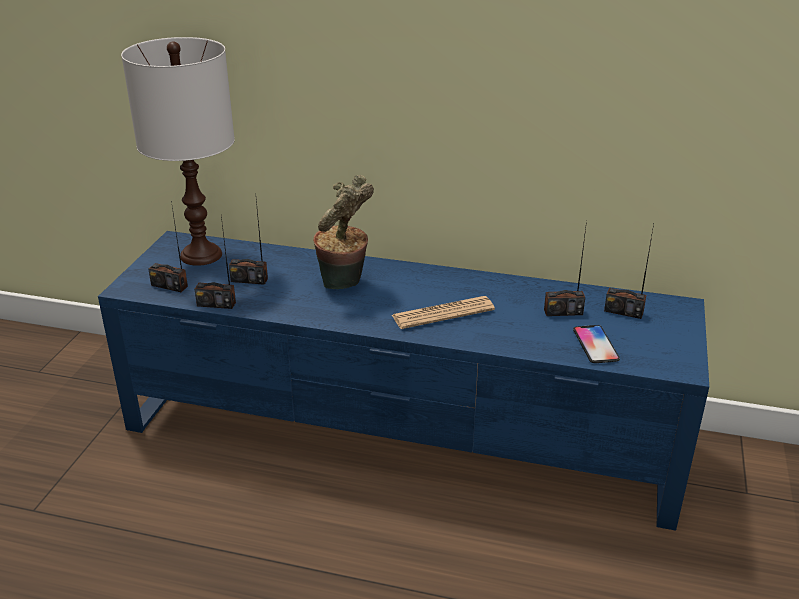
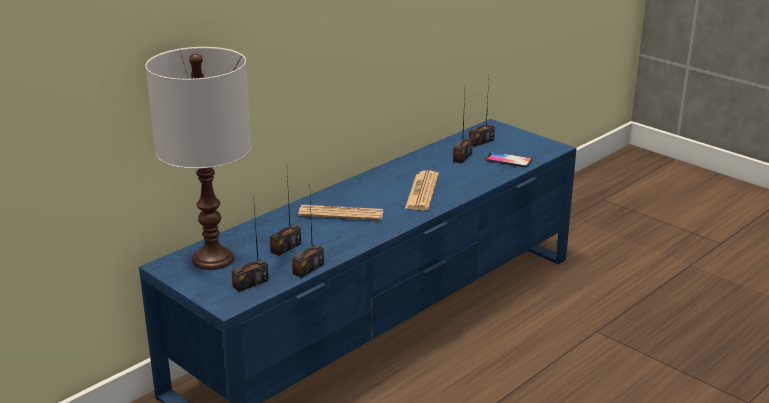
camera: 60 degrees left, 5 degrees down
(344, 284) = (341, 214): potted plant -> newspaper

